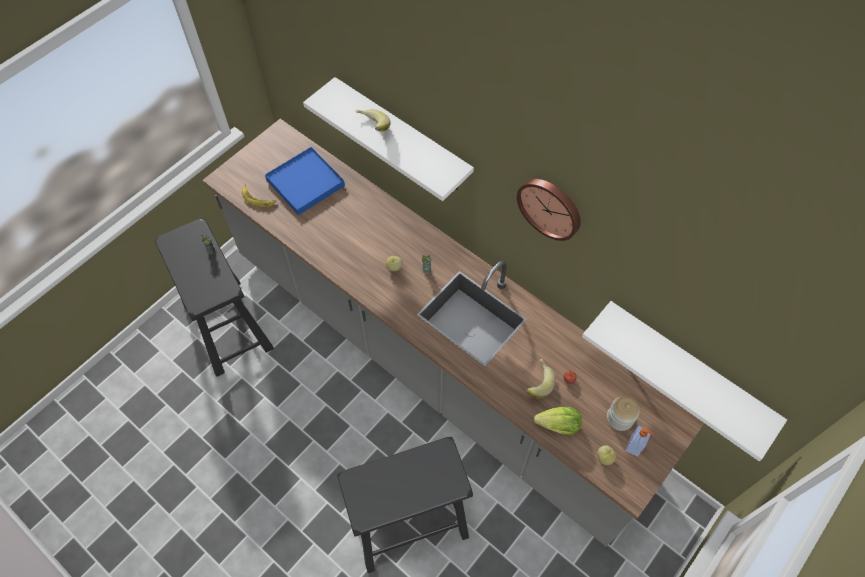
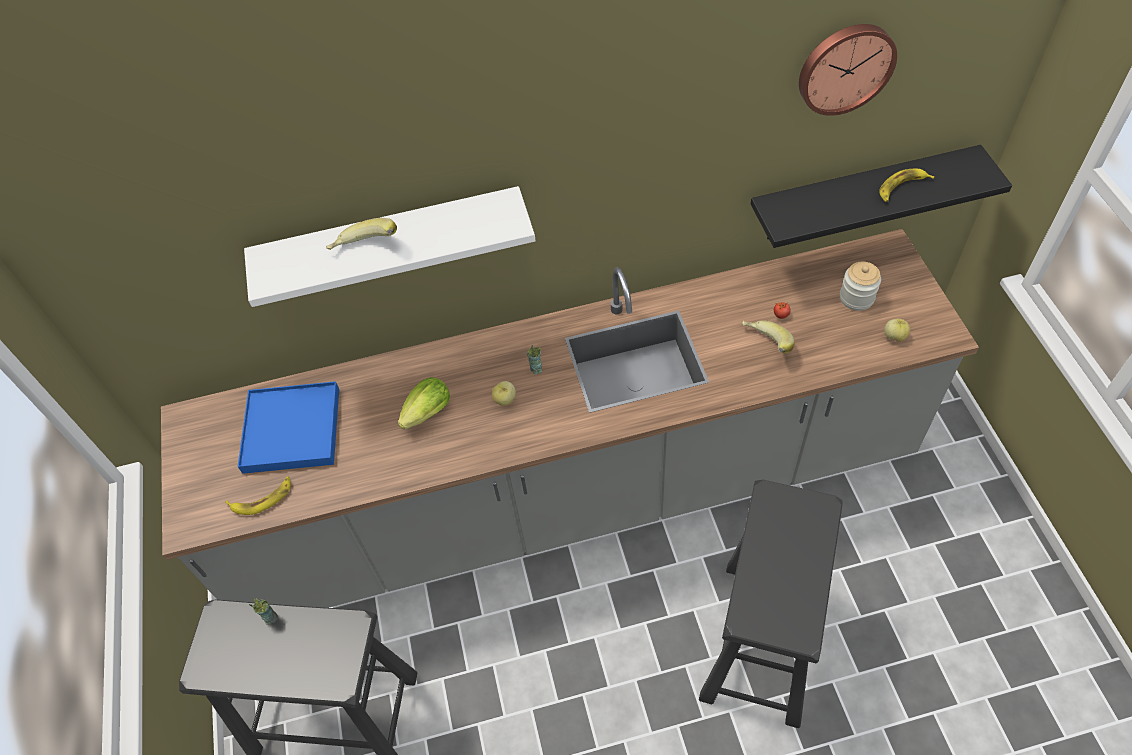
camera: 50 degrees left, 5 degrees down
(550, 207) = (644, 142): wall clock -> wall clock (845, 67)
(555, 425) = (827, 357): lettuce -> lettuce (425, 415)
(635, 446) = (897, 304): soap dispenser -> none
(687, 368) = (861, 194): white shelf -> black shelf
(696, 386) = (901, 188): none -> banana

